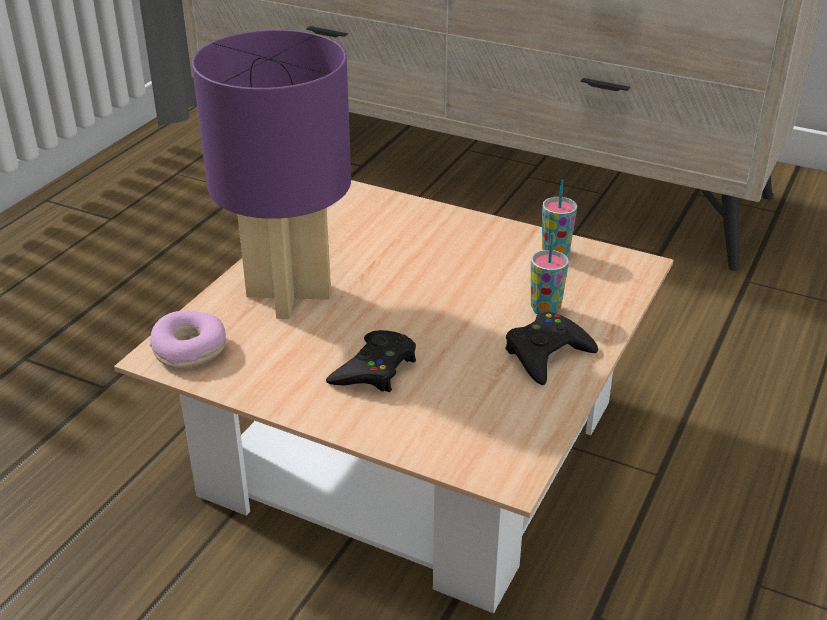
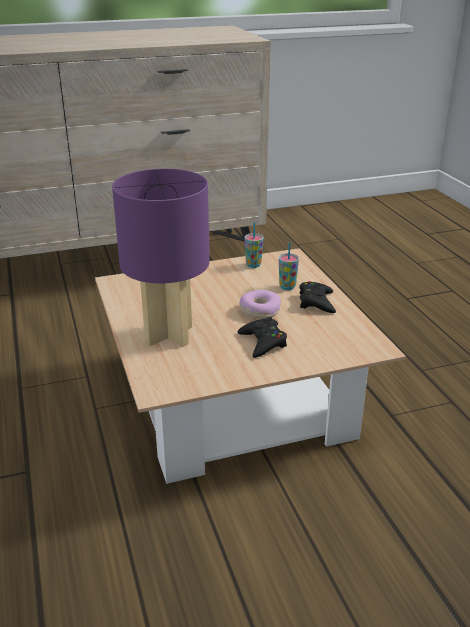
camera: 45 degrees left, 5 degrees down
(189, 349) = (164, 381): donut -> donut (260, 310)

